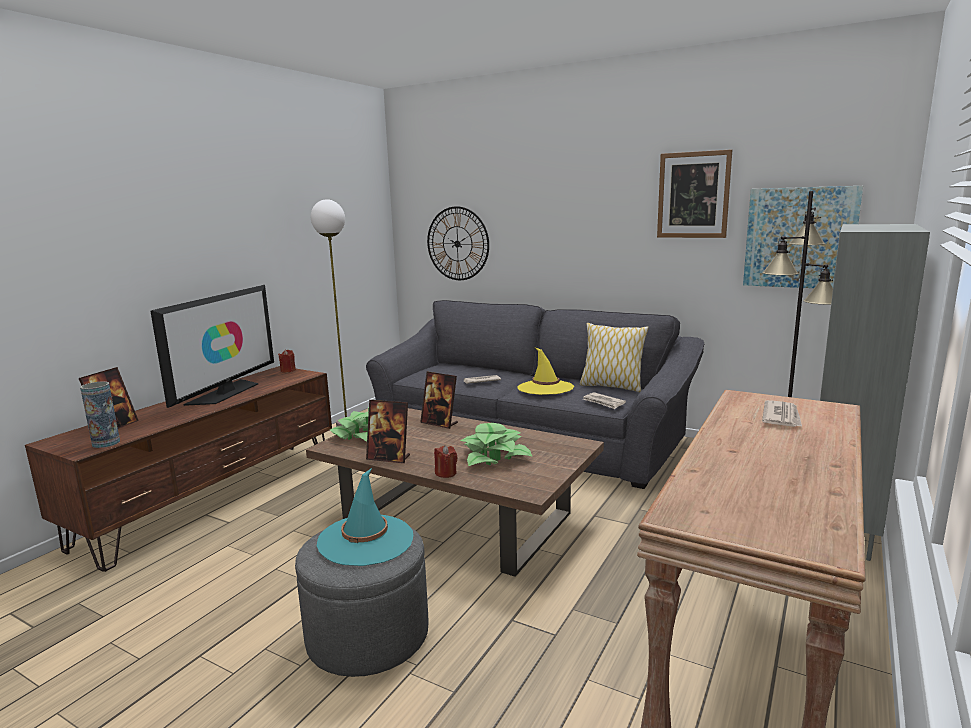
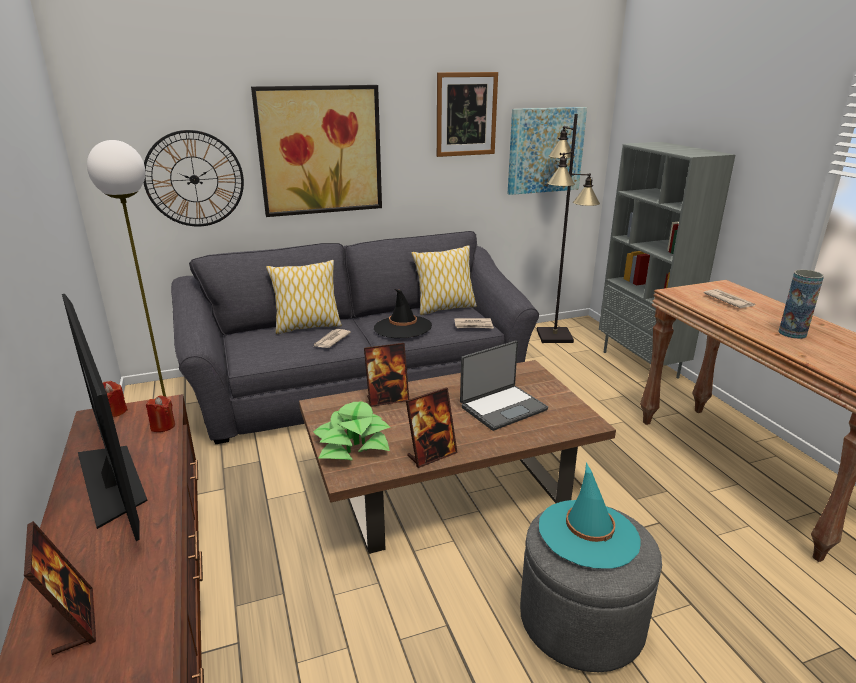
camera: 50 degrees left, 10 degrees up
(106, 443) = (145, 645): vase -> vase (792, 333)
(446, 473) = (507, 442): red candle -> red candle (163, 426)
(487, 370) = (307, 327): none -> pillow
(495, 456) = (502, 407): potted plant -> laptop
(545, 388) = (402, 327): yellow hat -> black hat
(548, 226) = (320, 151): none -> picture

